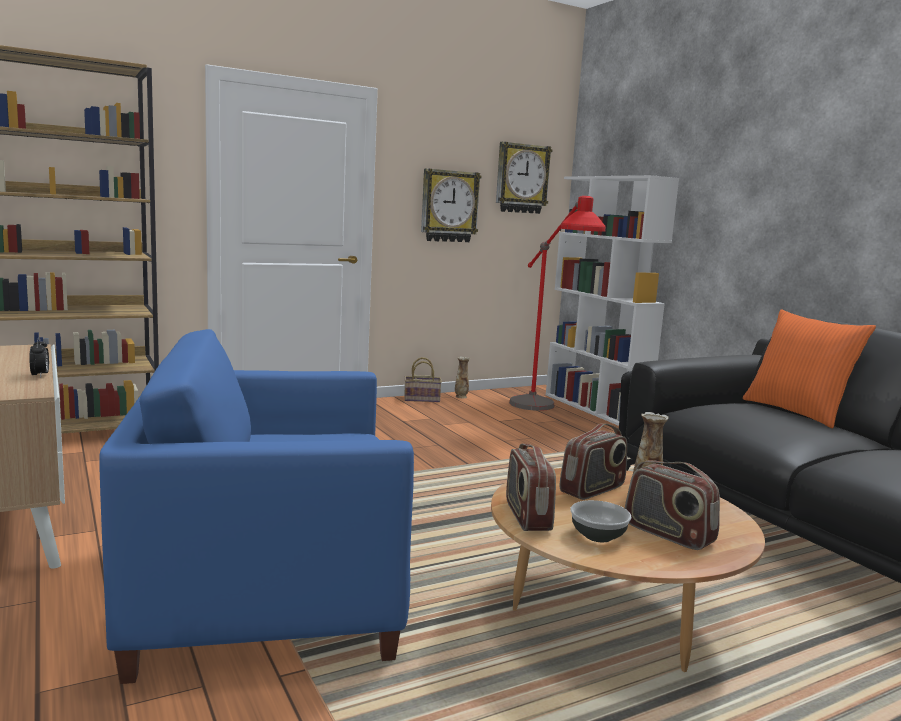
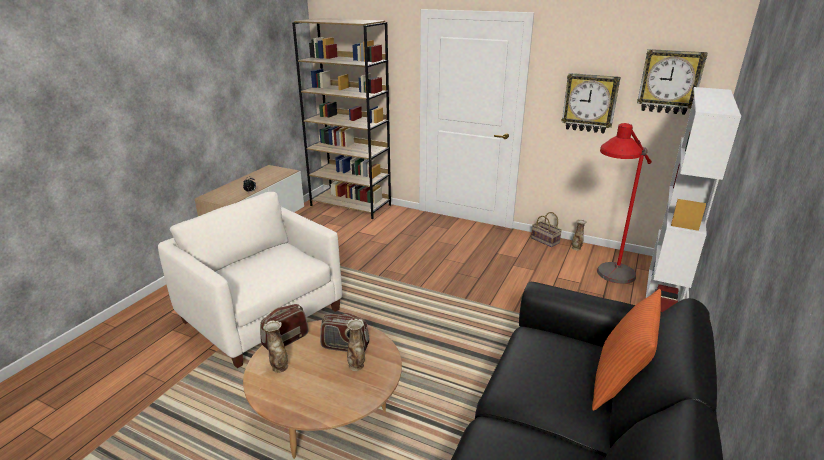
camera: 55 degrees right, 15 degrees up
(267, 593) = (262, 316): blue armchair -> white armchair
(597, 536) = (279, 367): bowl -> vase
(668, 534) = (303, 388): radio -> none

